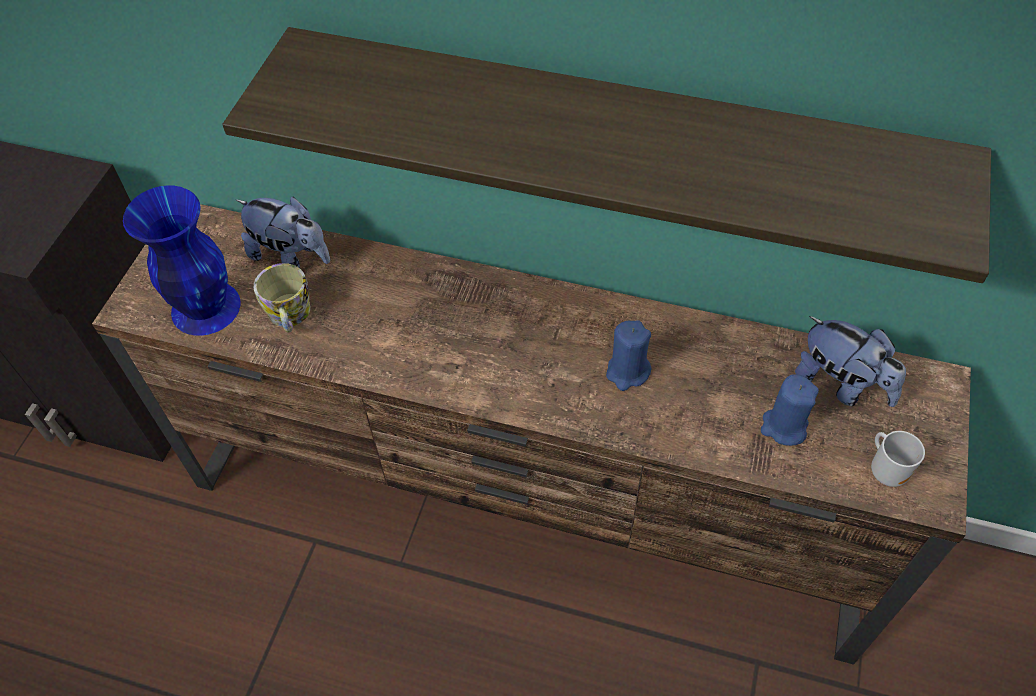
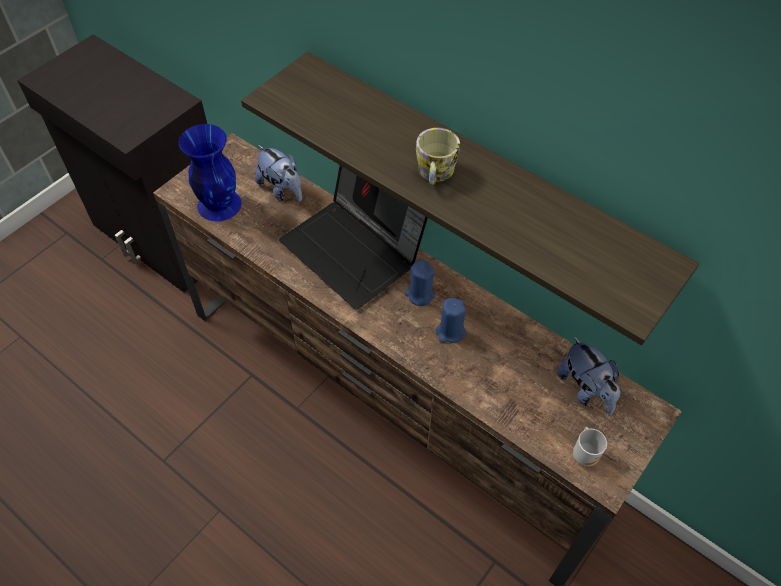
camera: 20 degrees right, 0 degrees up
(289, 316) = (264, 226): mug -> mug (435, 173)
(439, 306) = (355, 251): none -> laptop
(783, 427) = (532, 402): blue candle -> blue candle (419, 294)

